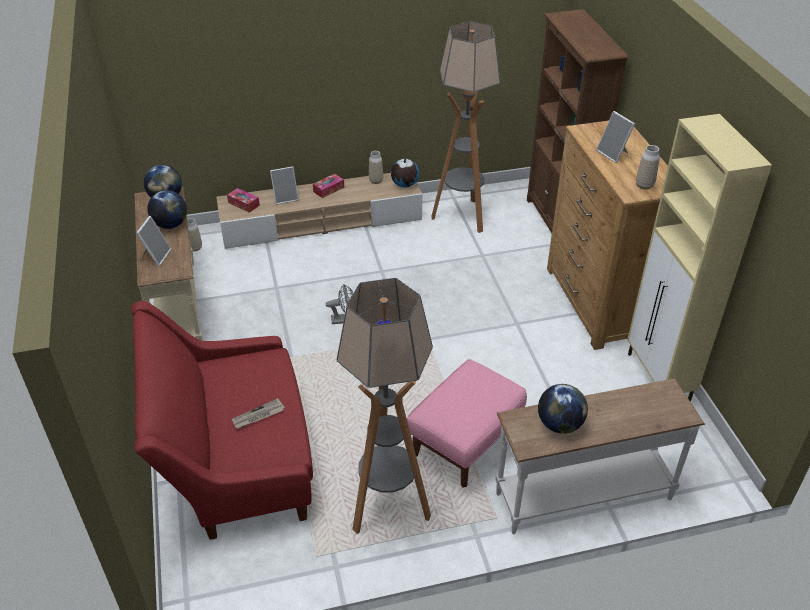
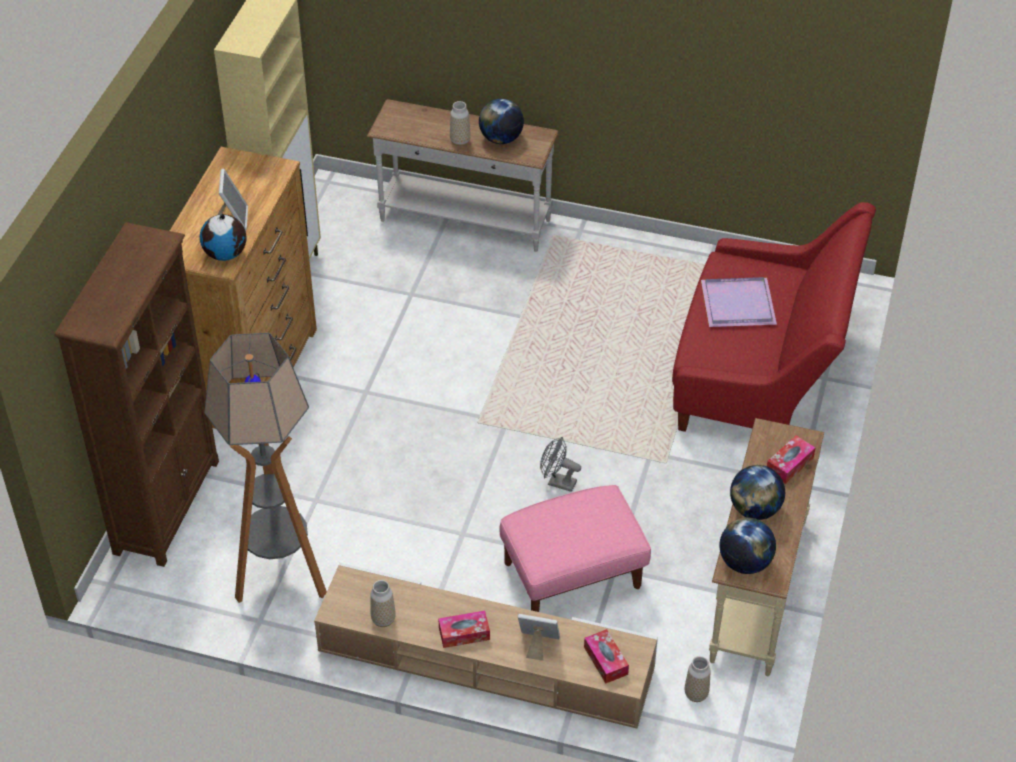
camera: 150 degrees left, 5 degrees up
(156, 256) = (789, 464): picture frame -> tissue box
(258, 416) = (739, 303): newspaper -> purple tray
(388, 507) = (639, 278): floor lamp -> none
(404, 185) = (349, 592): globe -> globe (226, 254)
(466, 441) = (527, 300): pink ottoman -> pink ottoman (571, 576)
(644, 185) = (254, 171): vase -> vase (460, 141)

